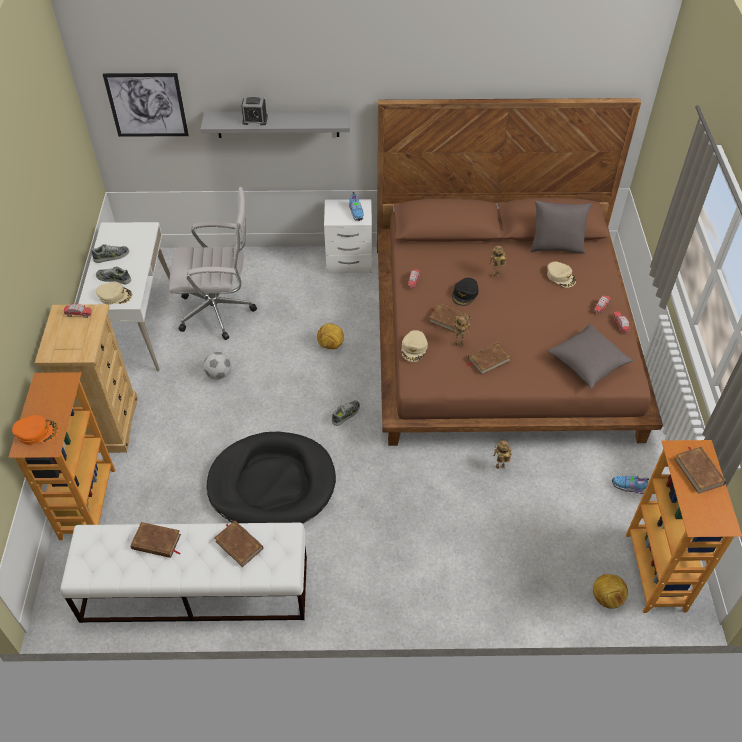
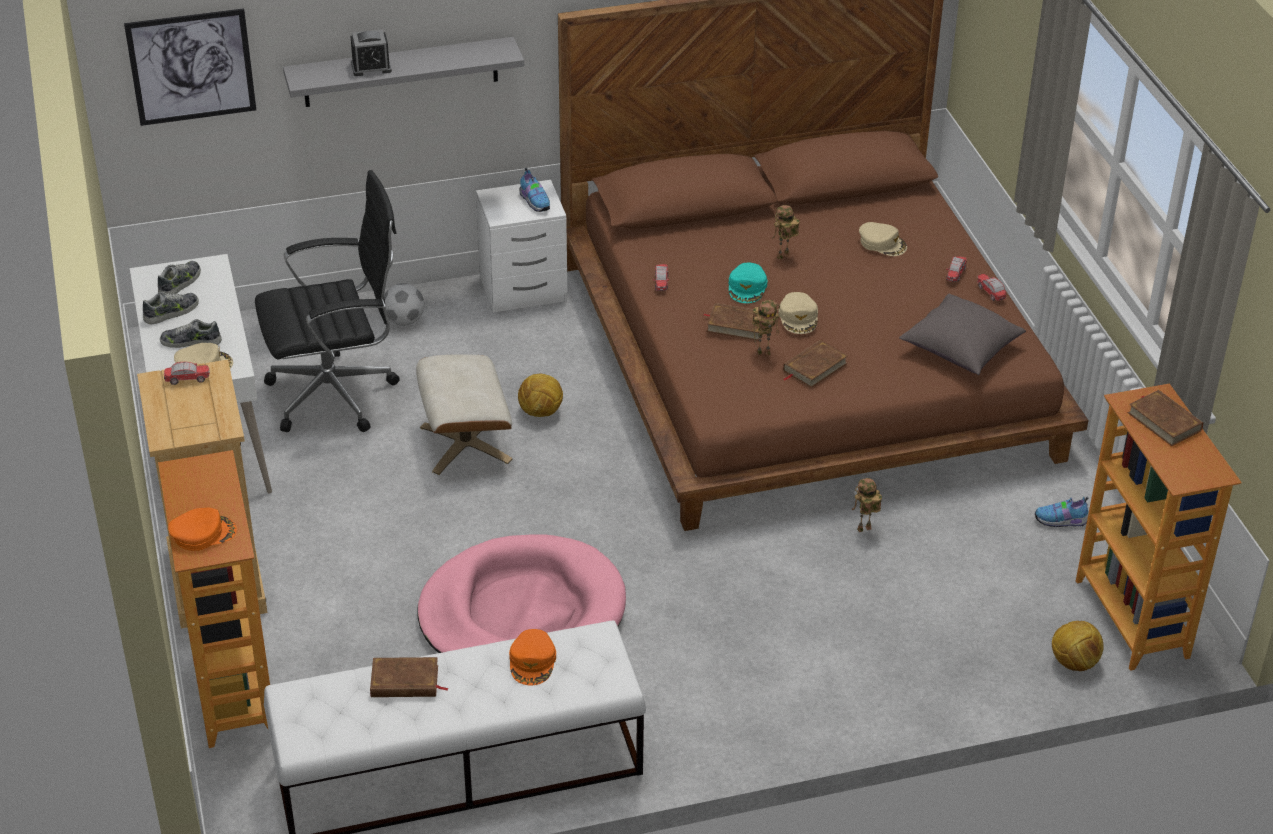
camera: 15 degrees left, 10 degrees down
(219, 374) = (374, 481): football -> football (404, 321)
(220, 312) = (338, 395): white office chair -> black office chair
(239, 544) = (533, 662): brown book -> orange cap
(272, 484) = (522, 613): black dog bed -> pink dog bed
(280, 358) = (465, 443): none -> beige ottoman
(346, 414) = (602, 501): shoe -> shoe (180, 283)
(414, 348) = (698, 369): beige cap -> beige cap (798, 317)
(465, 294) = (747, 287): black cap -> turquoise cap
(556, 247) = (861, 206): grey pillow -> none

